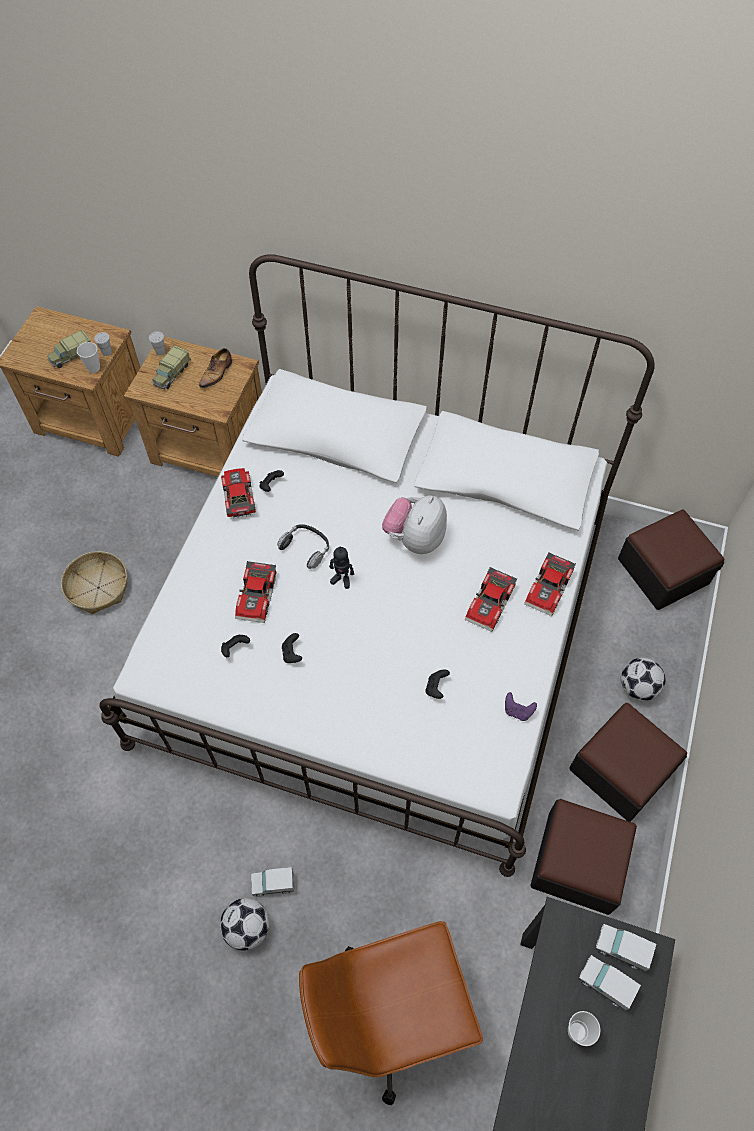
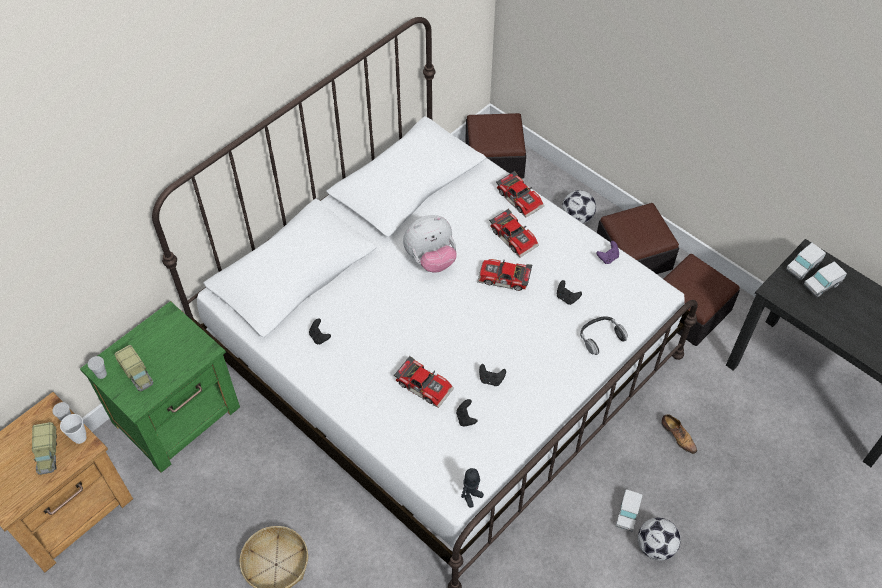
camera: 65 degrees left, 5 degrees down
(210, 448) = (178, 415): brown nightstand -> green nightstand
(217, 373) = (163, 337): shoe -> shoe (678, 436)
(237, 497) = (315, 366): toy car -> toy car (504, 279)
(306, 548) = (397, 335): headphones -> headphones (601, 337)
(342, 579) = (441, 321): toy robot -> toy robot (471, 496)
(389, 1015) = (754, 472): brown office chair -> none
(415, 538) = (431, 259): plush toy -> plush toy turned 75 degrees counterclockwise
(576, 1031) = (846, 313): cup -> none

